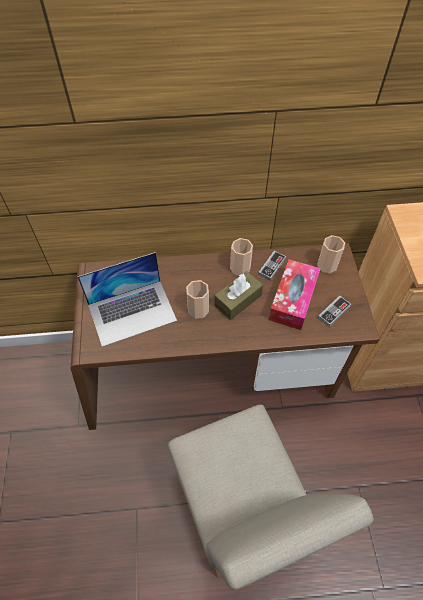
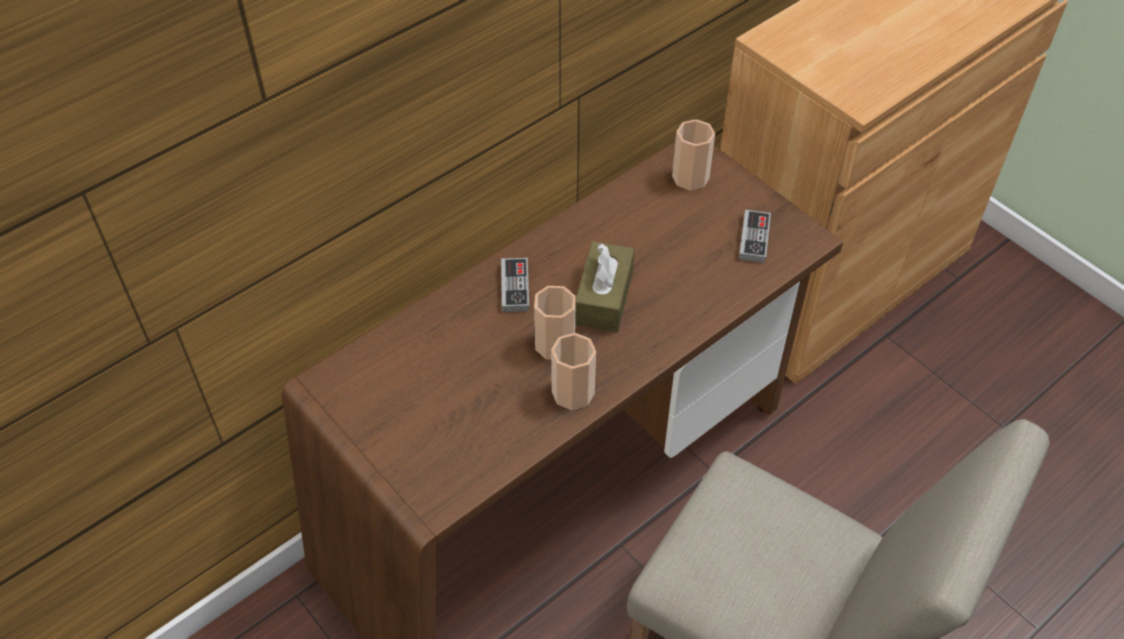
camera: 35 degrees left, 5 degrees down
(132, 312) = (452, 407): laptop -> none
(240, 268) = (566, 248): cup -> cup (573, 392)
(272, 266) = (612, 221): game controller -> game controller (515, 287)
(293, 299) = (683, 252): tissue box -> none

